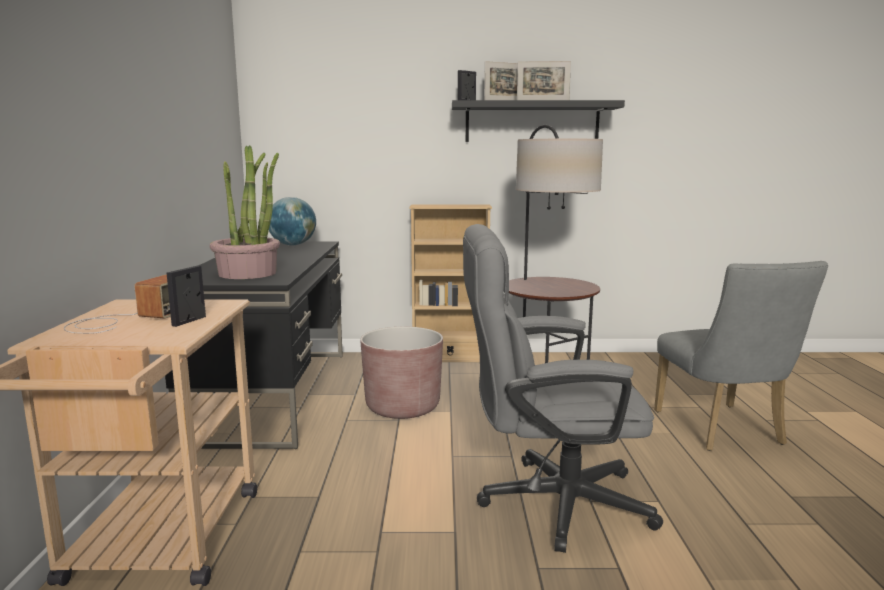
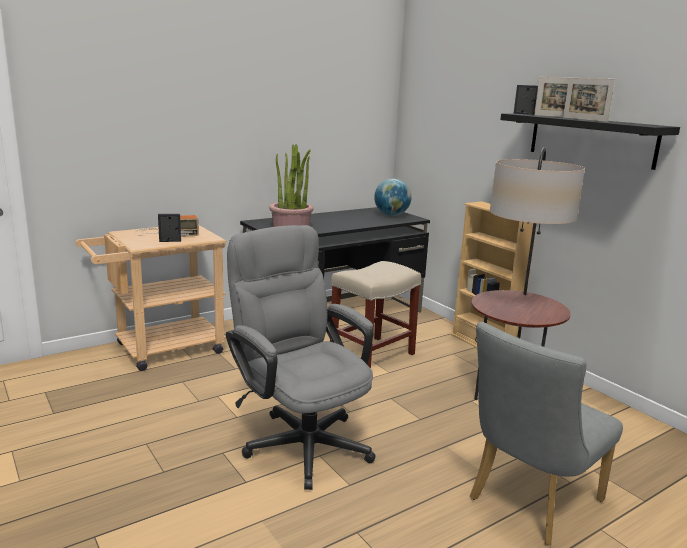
camera: 55 degrees right, 5 degrees up
(403, 407) = (371, 355): brown planter -> beige stool

